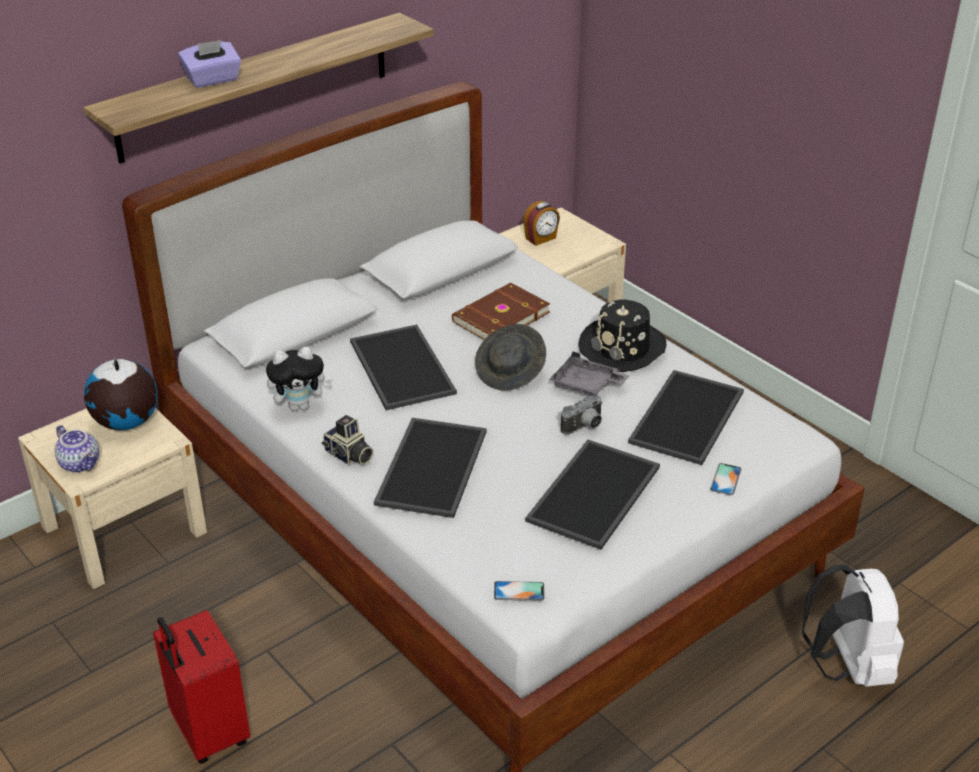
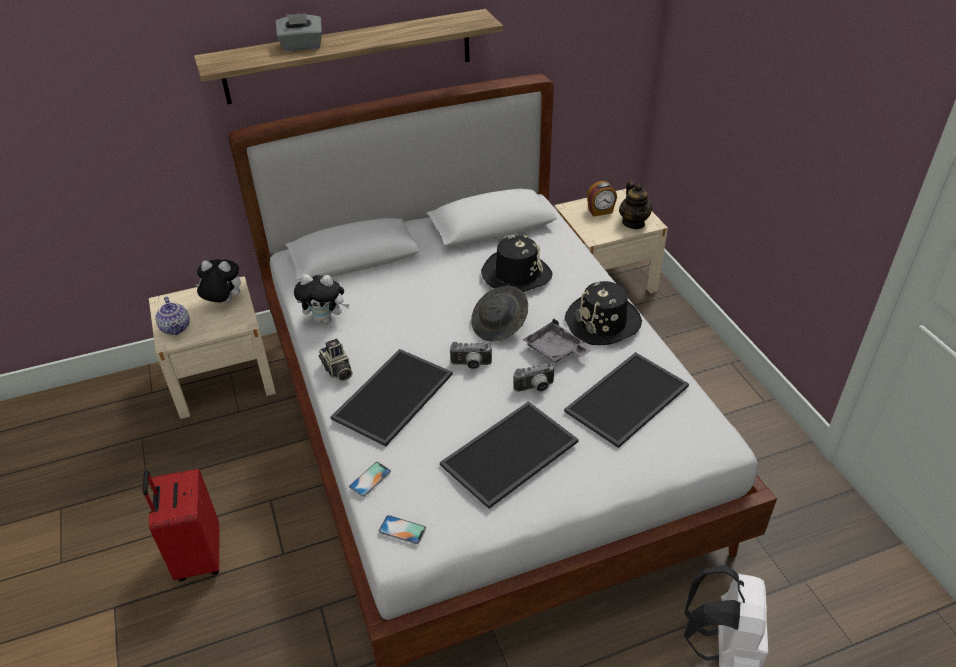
camera: 20 degrees right, 5 degrees up
(126, 423) = (223, 302): globe -> plush toy
(213, 80) = (302, 46): purple tissue box -> grey tissue box
(399, 367) = (416, 302): tray -> none
(499, 316) = (516, 274): brown book -> black hat
(502, 418) = (471, 365): none -> camera
(585, 245) = (634, 223): none -> teapot
(725, 479) = (632, 467): phone -> phone (370, 479)

